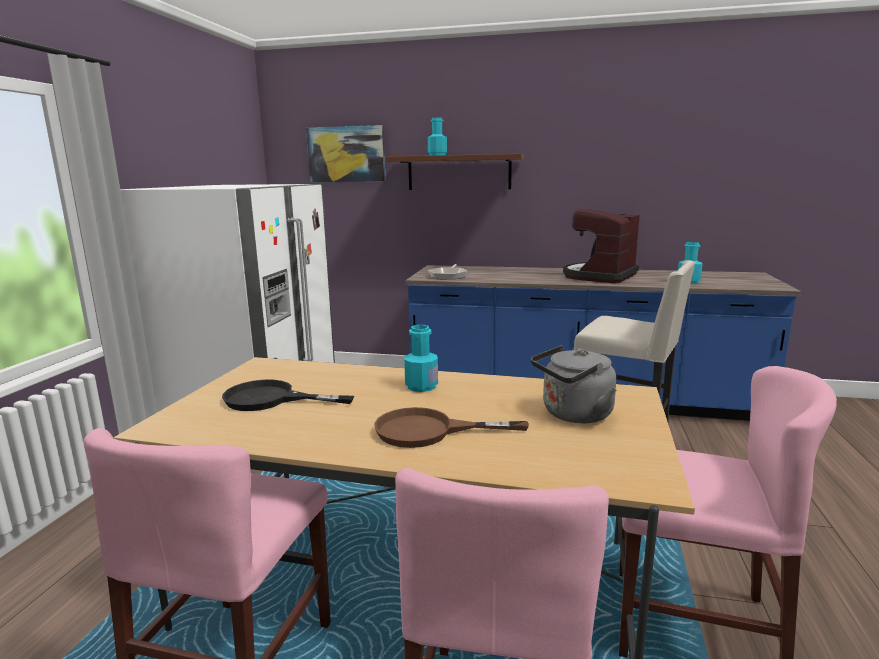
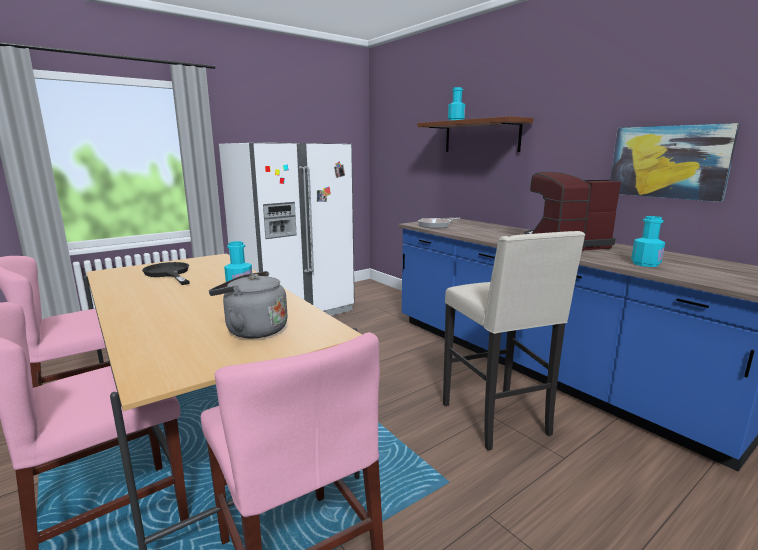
camera: 40 degrees right, 0 degrees up
(346, 154) = (410, 122): picture -> picture (668, 162)
(429, 431) = (168, 309): brown frying pan -> none

